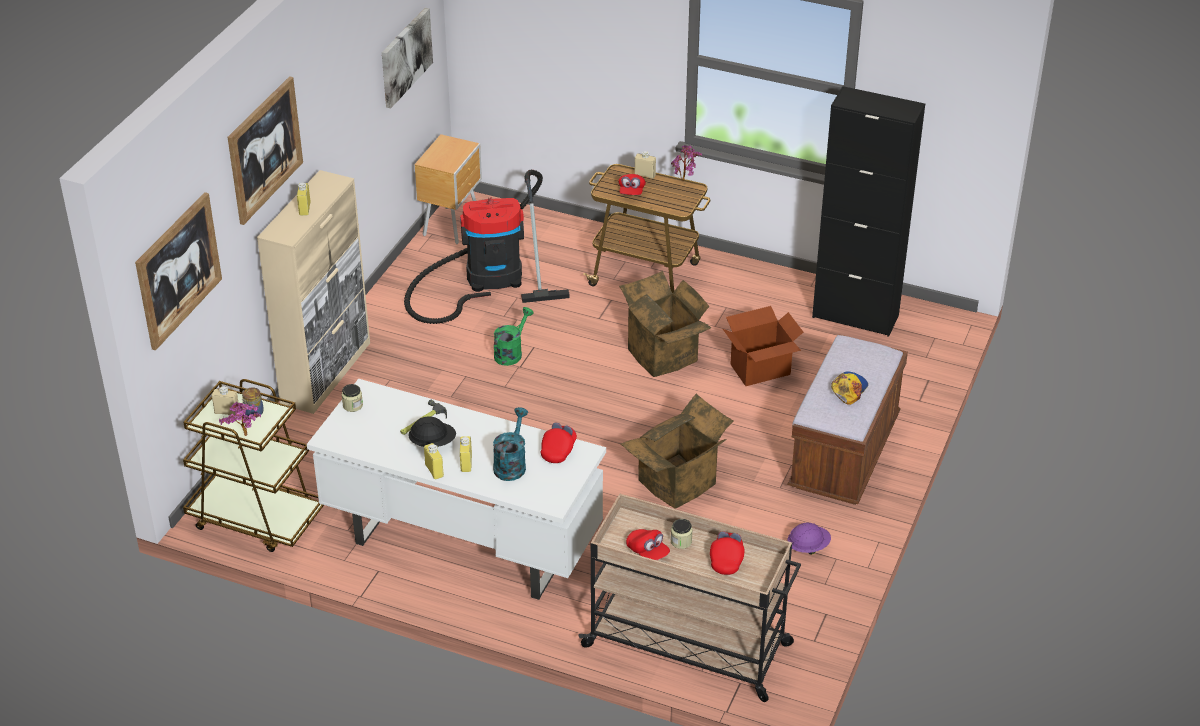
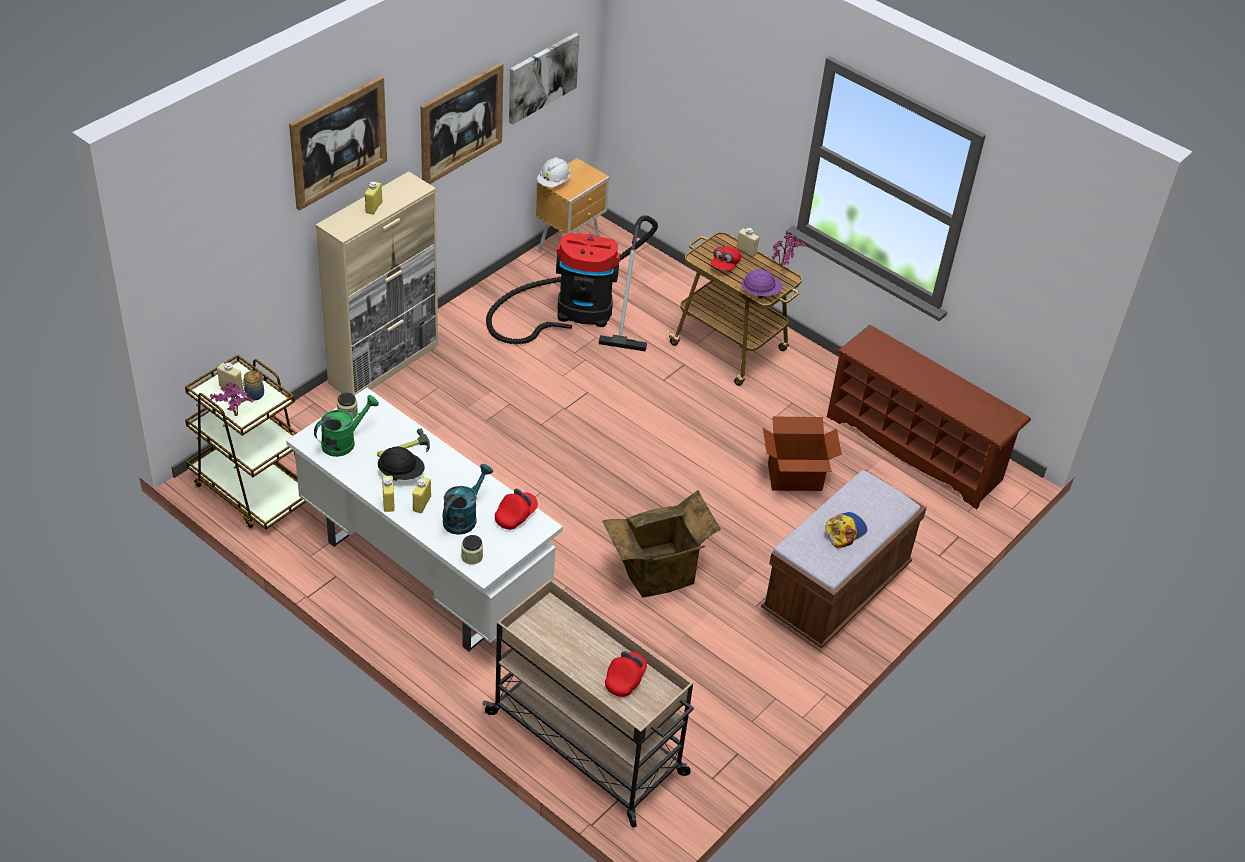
camera: 15 degrees right, 5 degrees up
(178, 270) = (208, 242): picture -> picture (461, 123)
(430, 160) = (554, 182): none -> white hard hat
(511, 353) = (563, 392): green watering can -> green watering can (344, 442)
(647, 552) = (552, 647): red cap -> none
(666, 355) = (710, 435): cardboard box -> none
(681, 541) = (590, 646): jar -> jar (472, 556)
(808, 547) = (753, 677): purple hard hat -> purple hard hat (760, 293)
(855, 316) = (916, 448): black cabinet -> brown shoe rack

